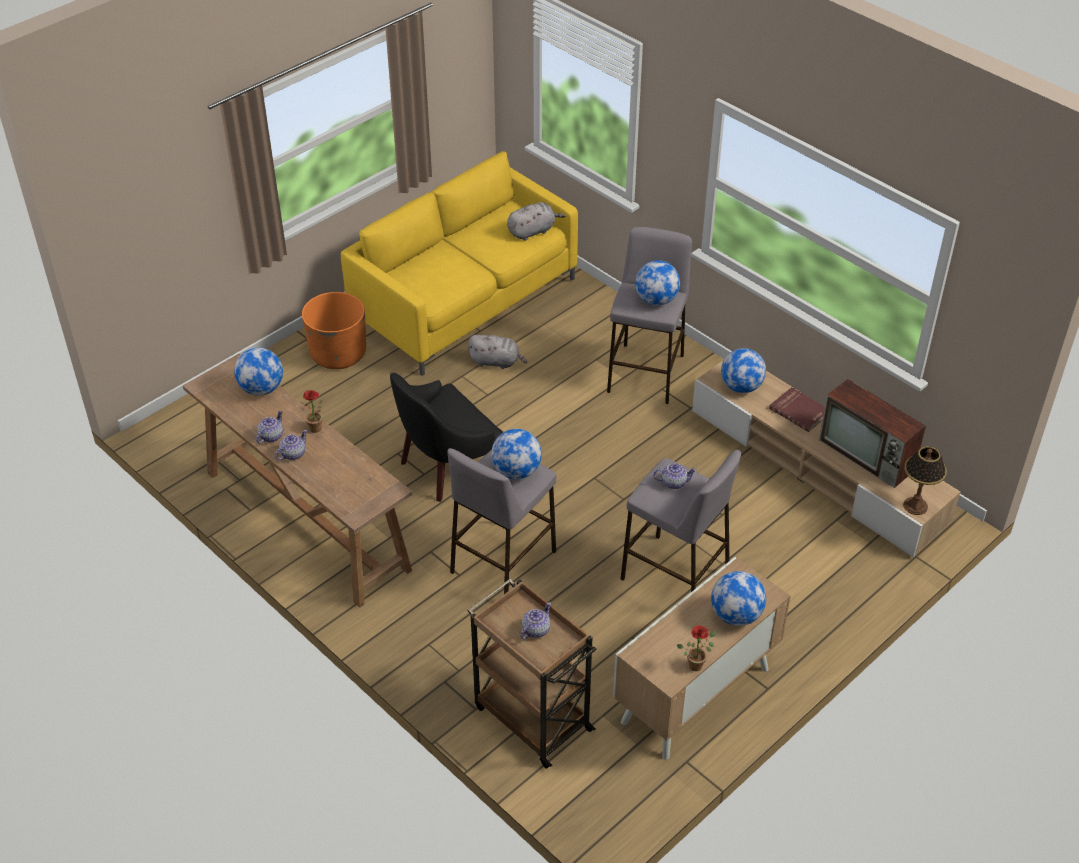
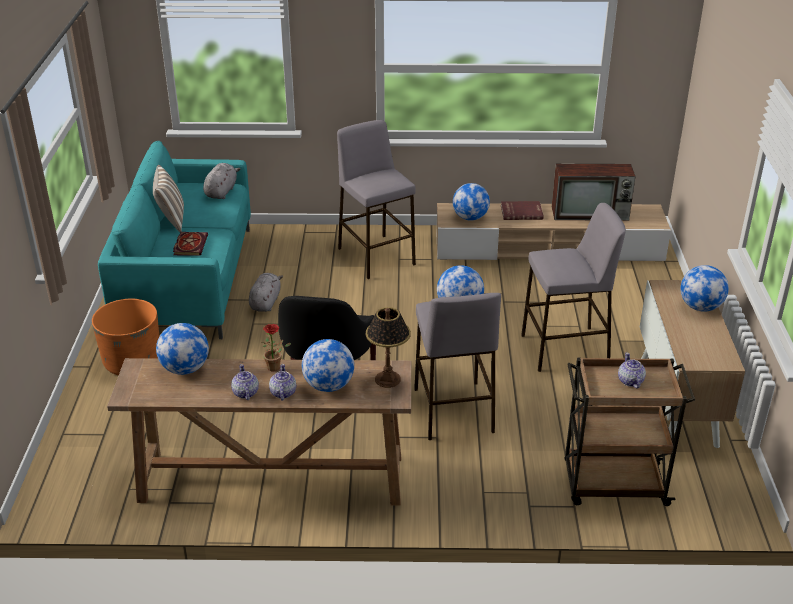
camera: 45 degrees left, 10 degrees down
(439, 273) = (190, 245): none -> book
(458, 239) = (171, 220): none -> pillow
(464, 302) = (187, 281): yellow sofa -> turquoise sofa
(496, 362) = (265, 302): grey plush toy -> grey plush toy turned 45 degrees counterclockwise
(656, 300) = (386, 177): globe -> globe (328, 386)
(673, 482) = (560, 259): teapot -> none
(697, 663) = (725, 344): potted plant -> none
(915, 506) = (652, 222): table lamp -> table lamp (388, 379)

